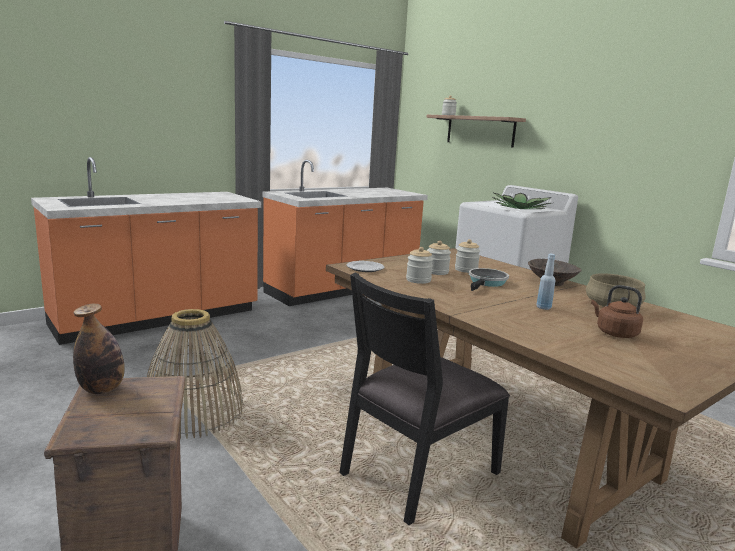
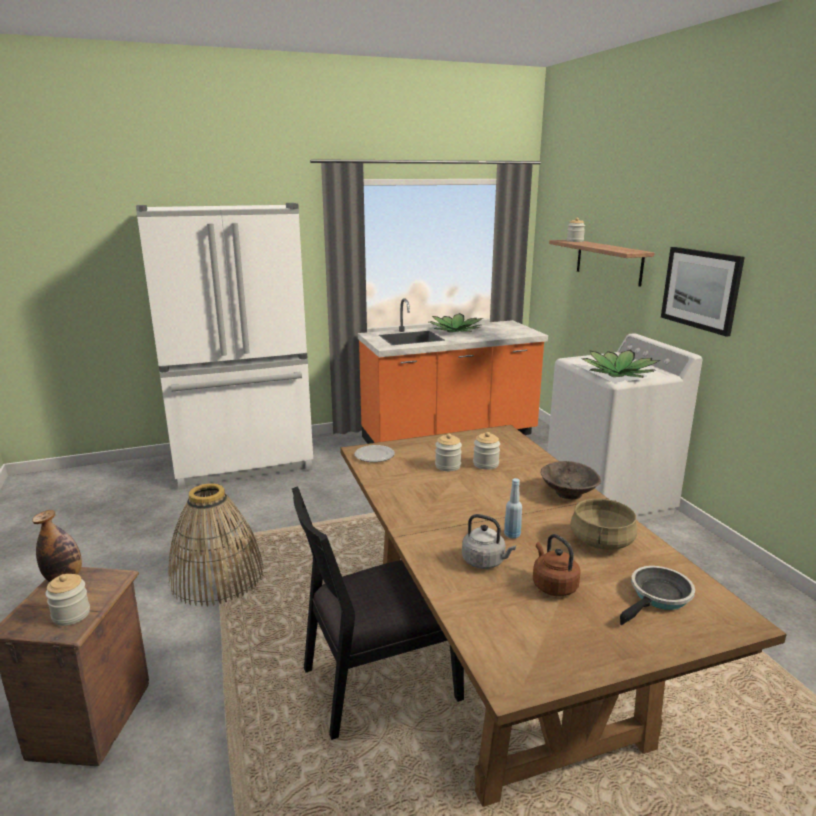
camera: 20 degrees right, 5 degrees up
(158, 319) = (244, 464): orange counter -> white fridge
(349, 191) = (456, 330): none -> potted plant
(418, 280) = (413, 478): jar -> jar (71, 615)
(486, 283) = (488, 488): frying pan -> frying pan (658, 597)
(545, 324) = (485, 562): none -> grey kettle
(572, 143) = (701, 289): none -> picture

